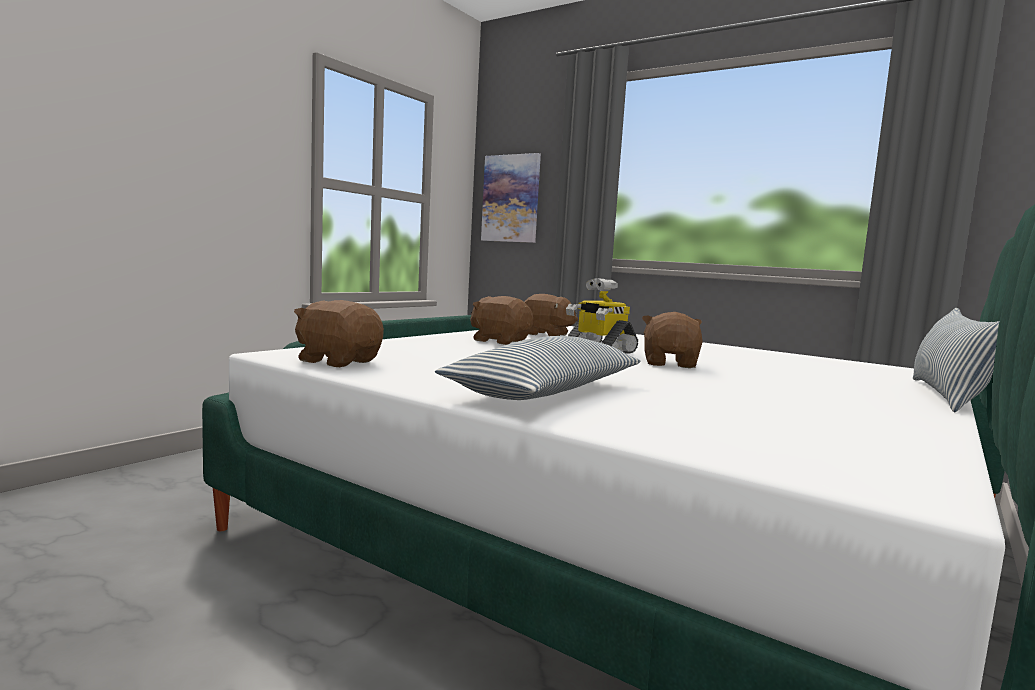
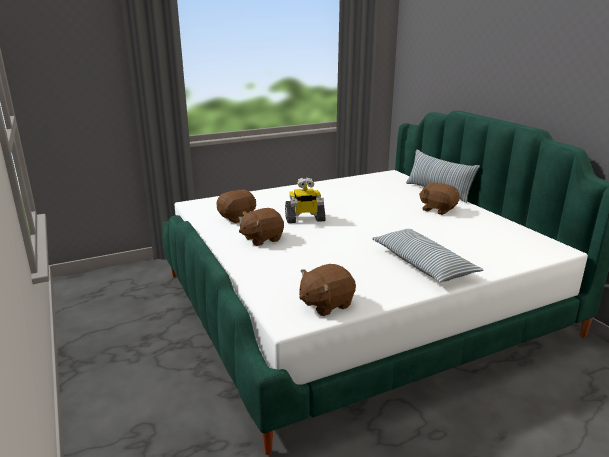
camera: 60 degrees left, 15 degrees up
(511, 198) = (66, 96): picture -> none
(670, 363) = (356, 216): brown plush toy -> brown plush toy (438, 209)

